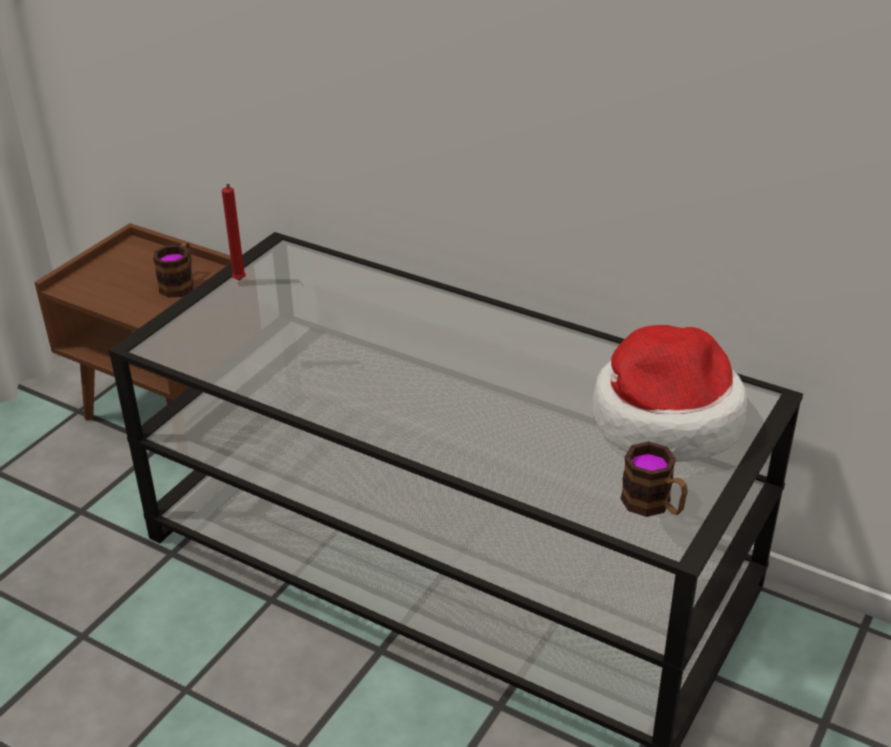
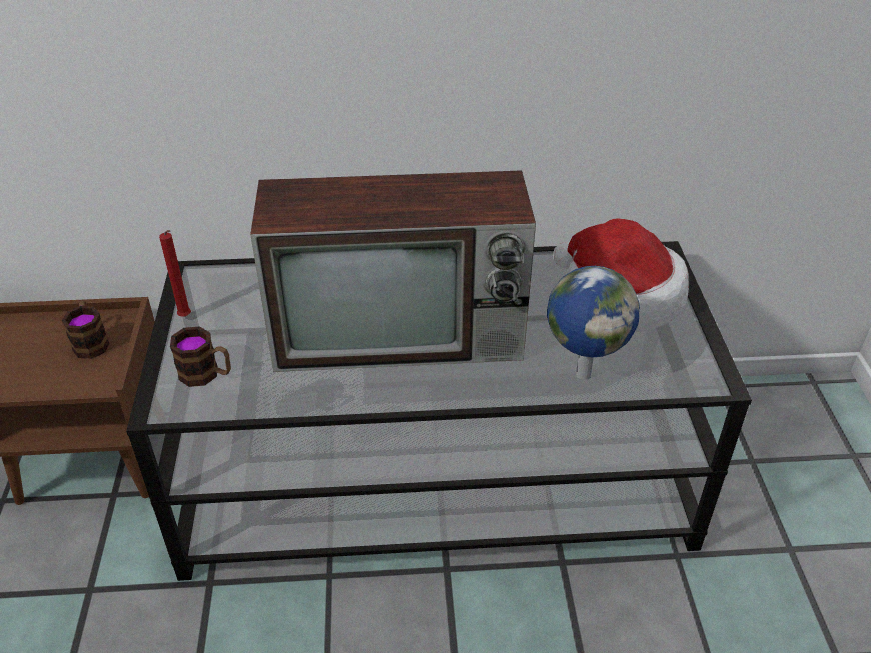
camera: 35 degrees left, 5 degrees up
(406, 368) = (403, 335): none -> television
(540, 472) = (582, 373): none -> globe
(653, 505) = (676, 362): mug -> mug (206, 374)

